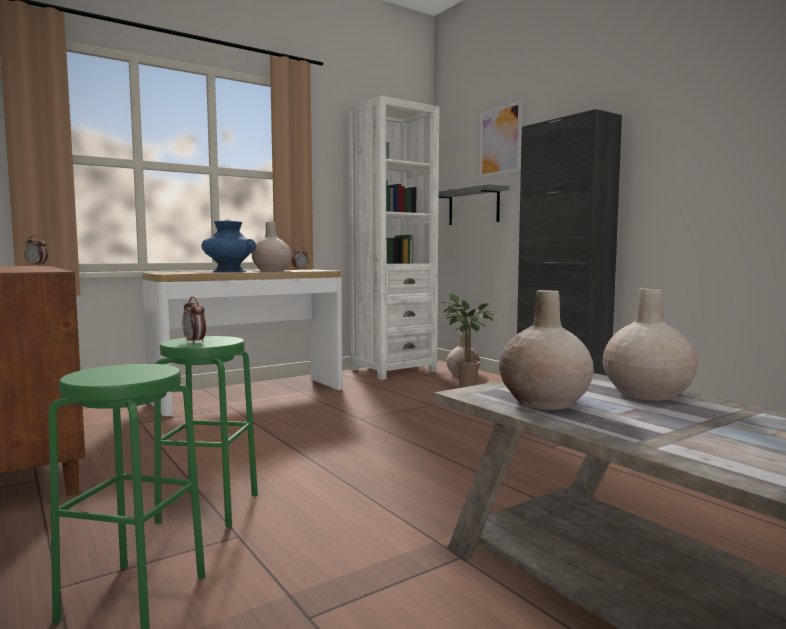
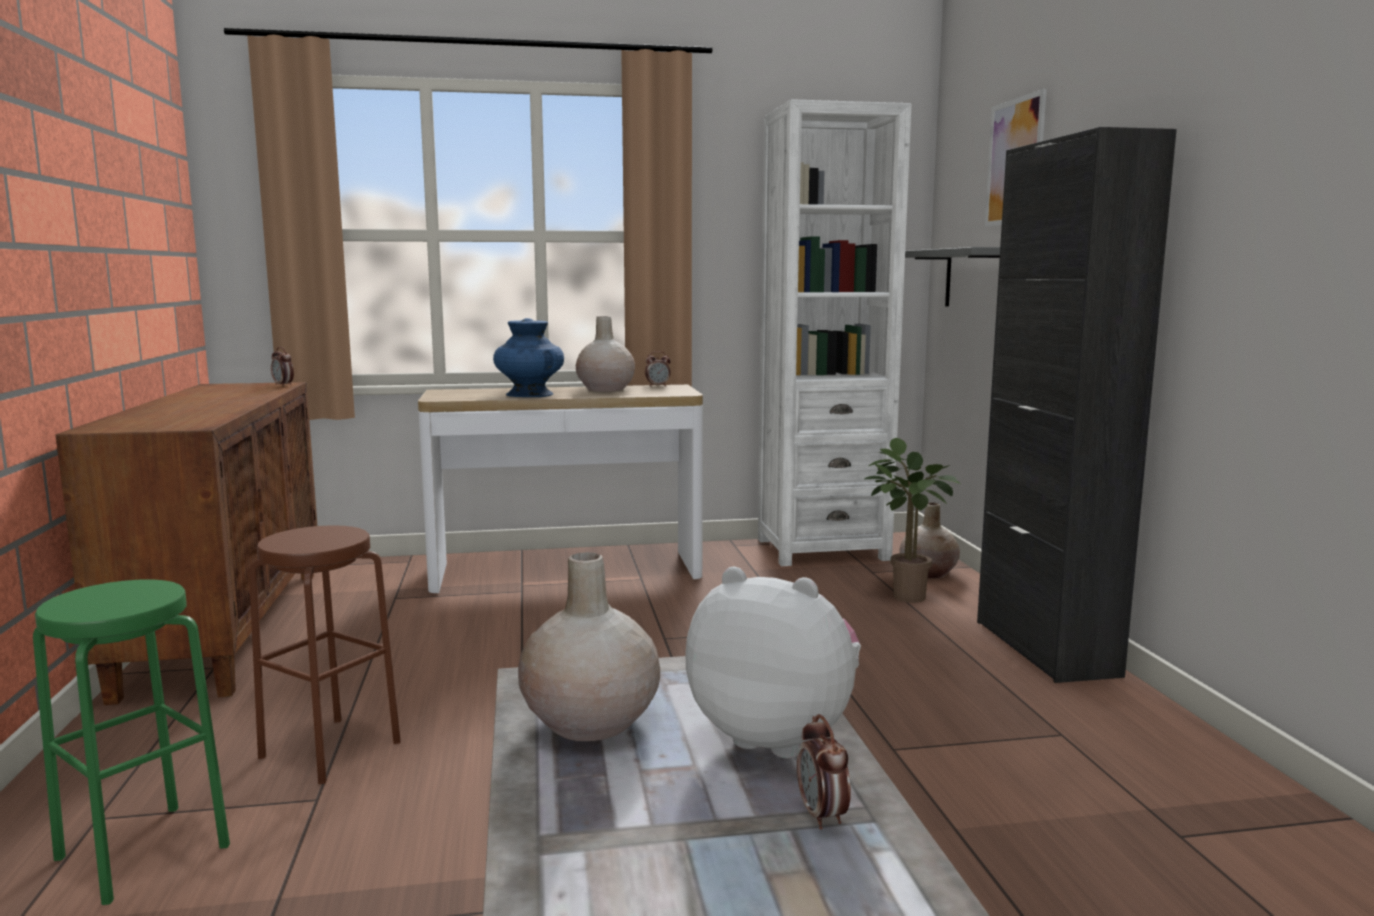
camera: 25 degrees right, 5 degrees up
(195, 342) = (300, 540): alarm clock -> alarm clock (822, 816)
(208, 508) = (330, 749): green stool -> brown stool
(646, 394) = (777, 736): beige vase -> plush toy

